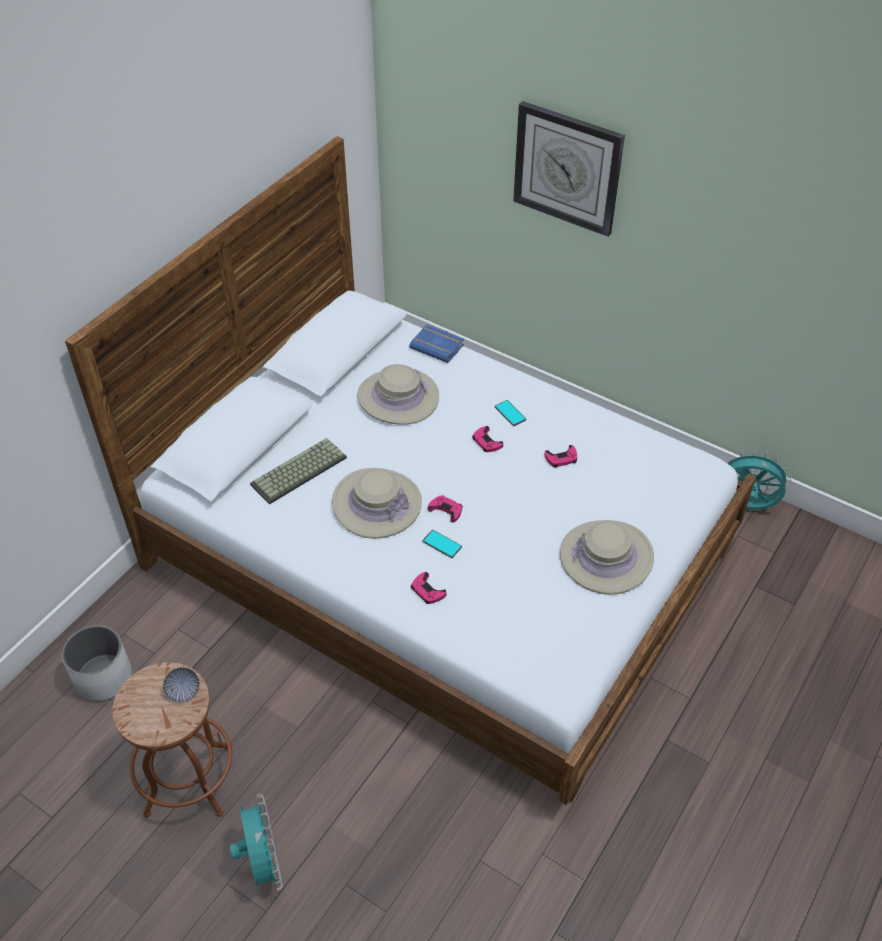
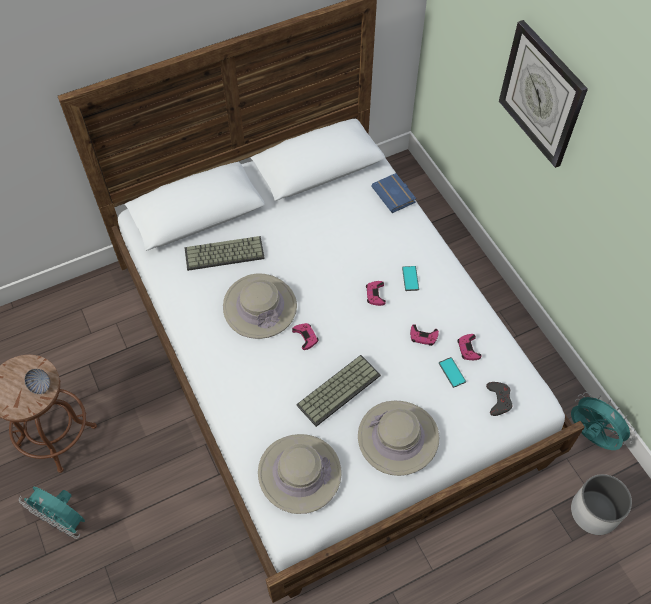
camera: 30 degrees right, 10 degrees up
(104, 678) = (50, 335): white planter -> white planter (594, 512)
(263, 863) = (64, 520): turquoise fan -> turquoise fan turned 105 degrees clockwise
(398, 397) = (335, 225): beige hat -> beige hat (299, 473)
(427, 591) = (248, 395): pink game controller -> pink game controller (468, 349)
(442, 544) = (283, 363): phone -> phone (452, 372)
(516, 540) = (338, 388): none -> keyboard
(672, 481) = (498, 400): none -> grey game controller

